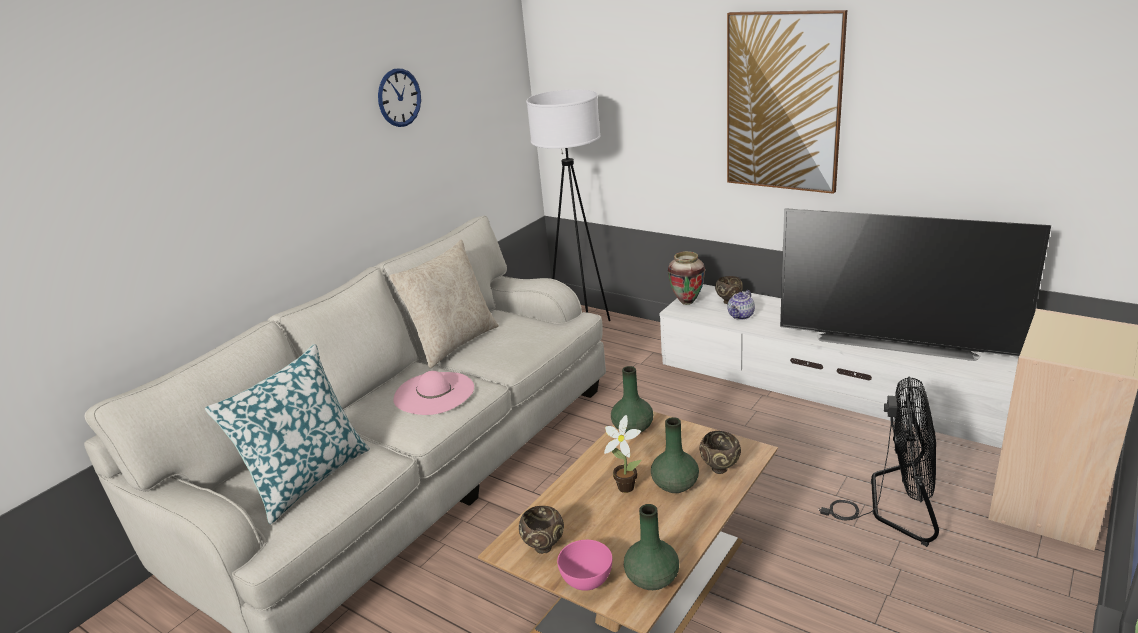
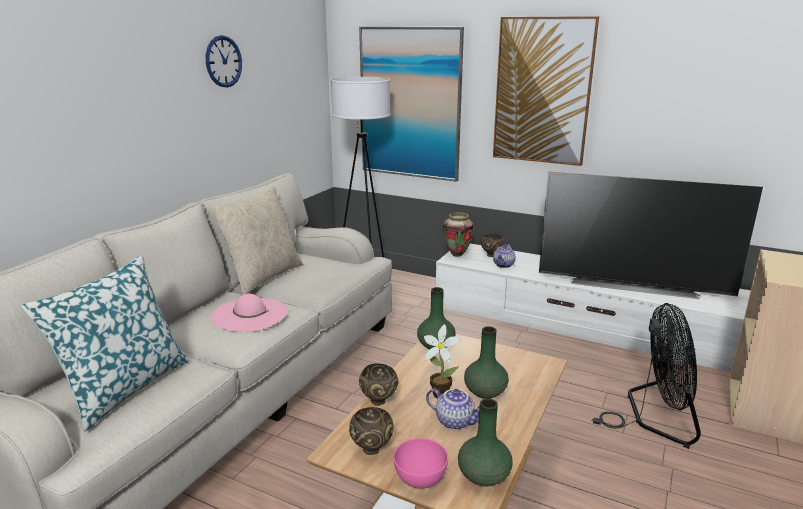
camera: 10 degrees left, 5 degrees down
(627, 118) = (410, 104): none -> picture
(635, 519) = (455, 421): none -> teapot
(720, 469) = (522, 378): brown bowl -> brown bowl (379, 401)

